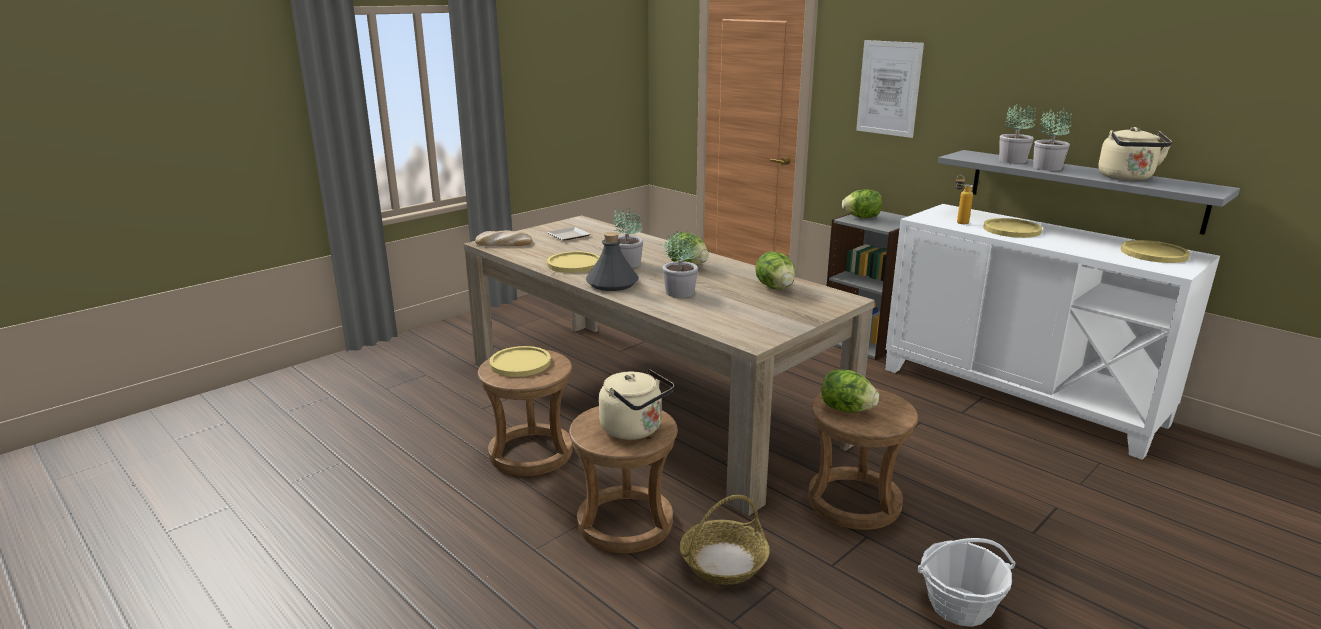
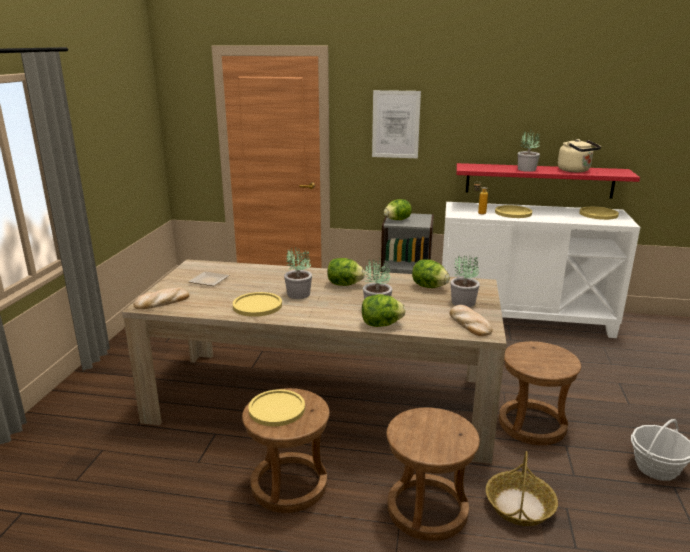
camera: 35 degrees left, 0 degrees up
(612, 284) = (317, 315): grey bottle -> none
(635, 430) = (443, 432): beige kettle -> none
(751, 328) = (469, 323): none -> bread
(846, 409) = (534, 363): lettuce -> lettuce (381, 324)
(1013, 161) = (500, 167): potted plant -> potted plant (463, 302)
(1082, 189) = (539, 180): grey shelf -> red shelf

